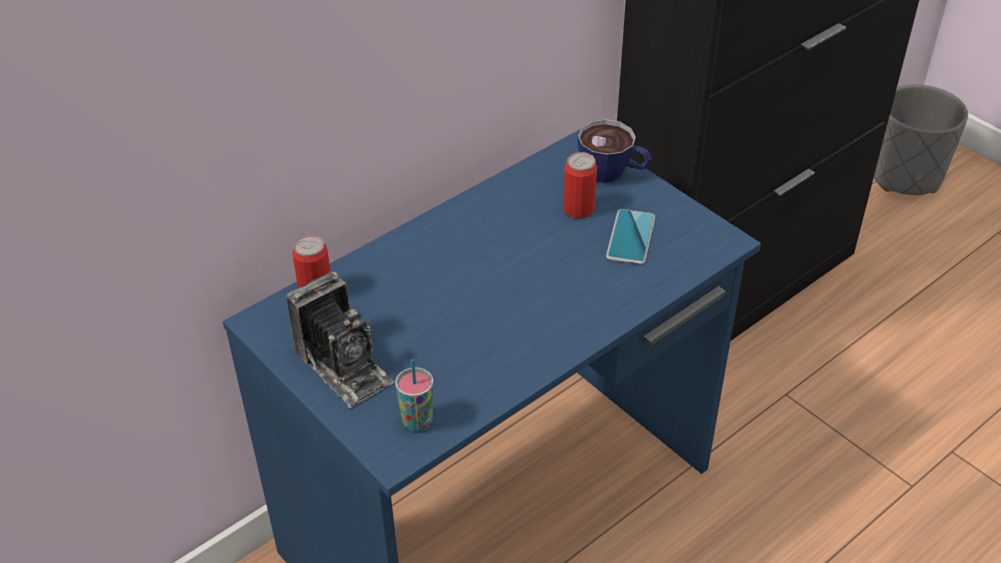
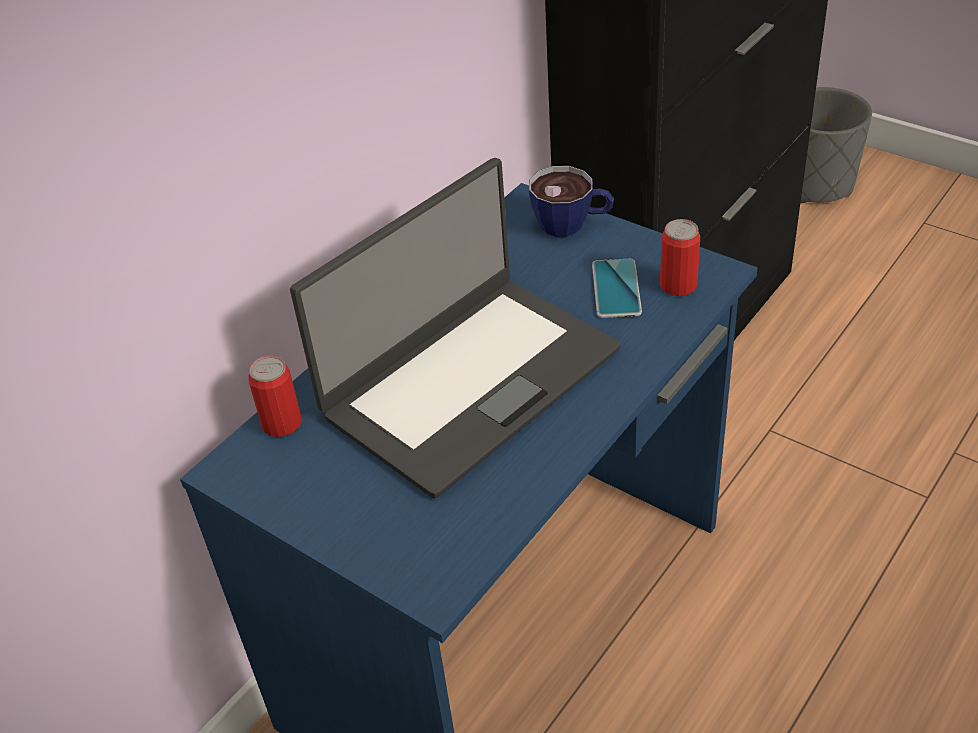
camera: 10 degrees left, 0 degrees up
(344, 366) = (342, 500): camera -> none
(417, 422) = (449, 546): cup -> none
(479, 290) = (469, 381): none -> laptop
(579, 209) = (548, 269): can -> can (678, 285)

